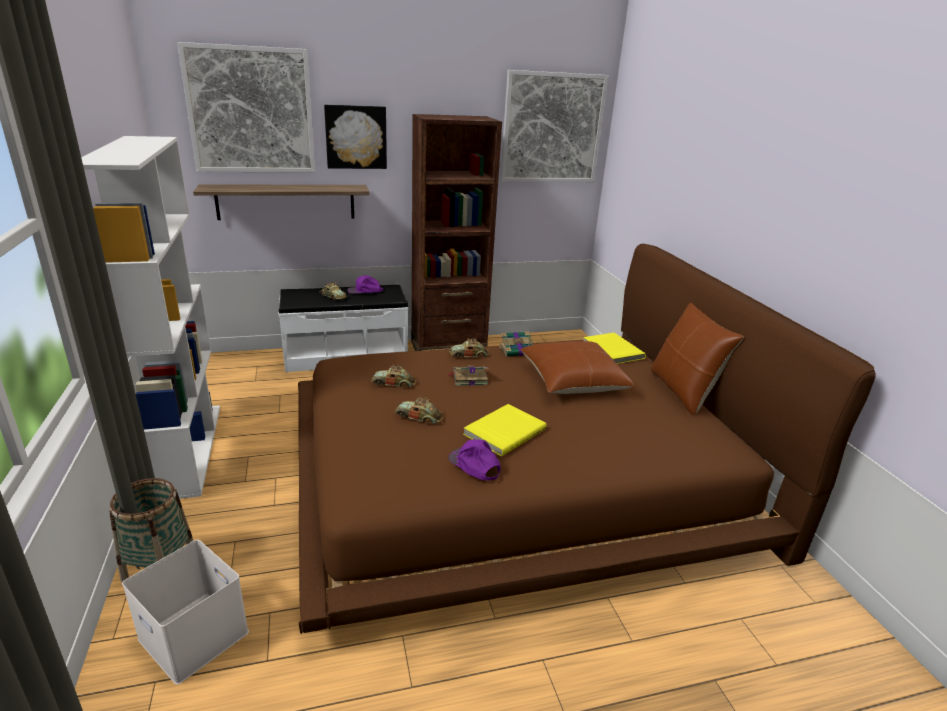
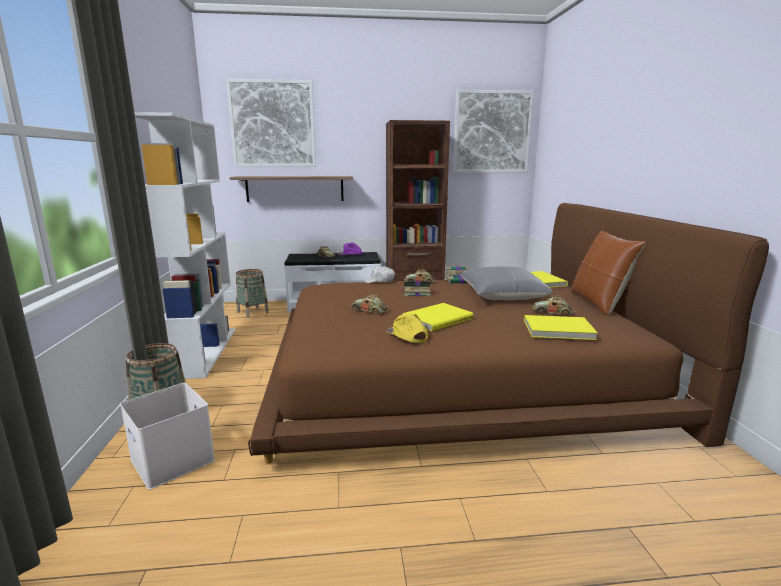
camera: 10 degrees right, 10 degrees down
(236, 373) = (252, 312): none -> basket
(356, 137) = (345, 141): picture -> none
(393, 383) = (356, 294): toy car -> toy car (552, 312)
(418, 353) = (379, 281): none -> white cap
(474, 465) = (407, 335): purple cap -> yellow cap
(573, 380) = (502, 295): brown pillow -> grey pillow
(644, 447) = (558, 330): none -> yellow book

